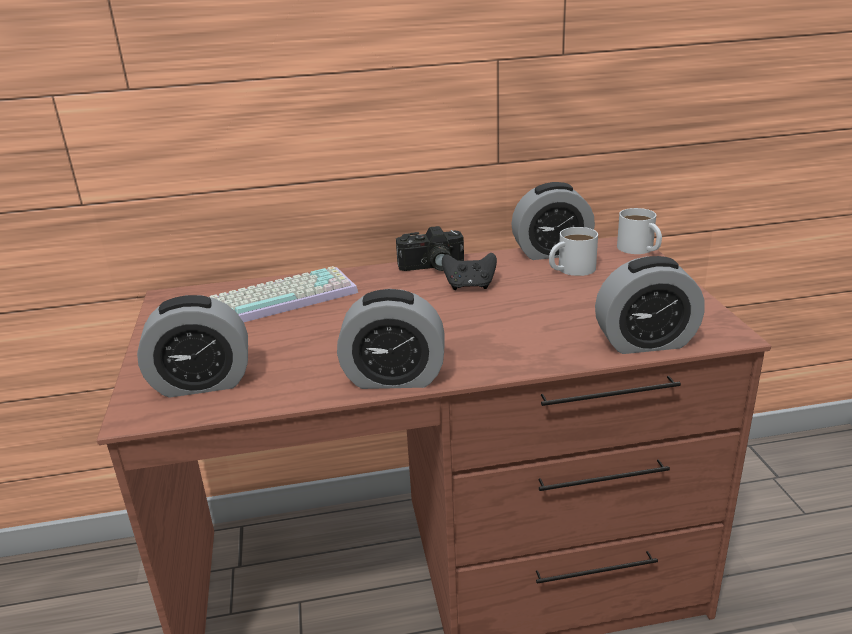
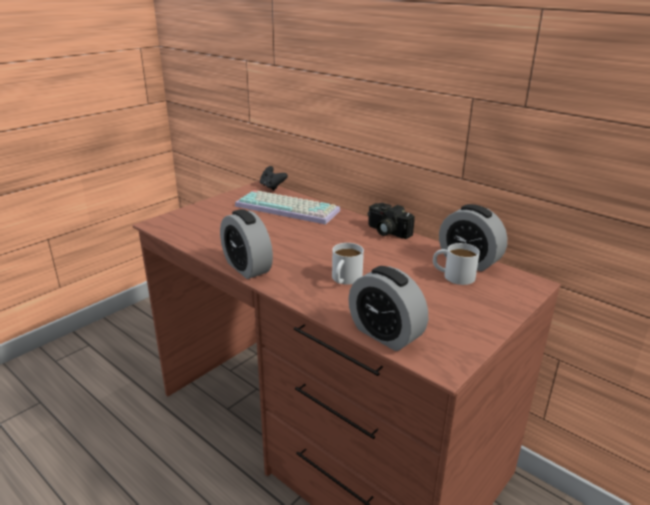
camera: 50 degrees right, 0 degrees up
(202, 383) = (193, 225): alarm clock -> none
(469, 286) = (379, 251): black game controller -> black game controller (272, 187)
(640, 249) = (531, 291): white mug -> white mug (344, 279)

